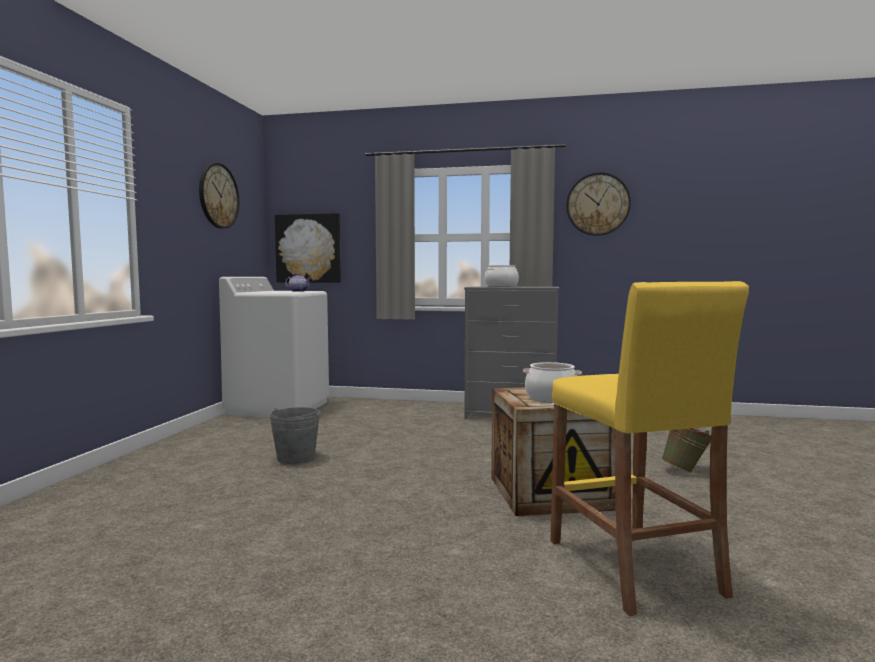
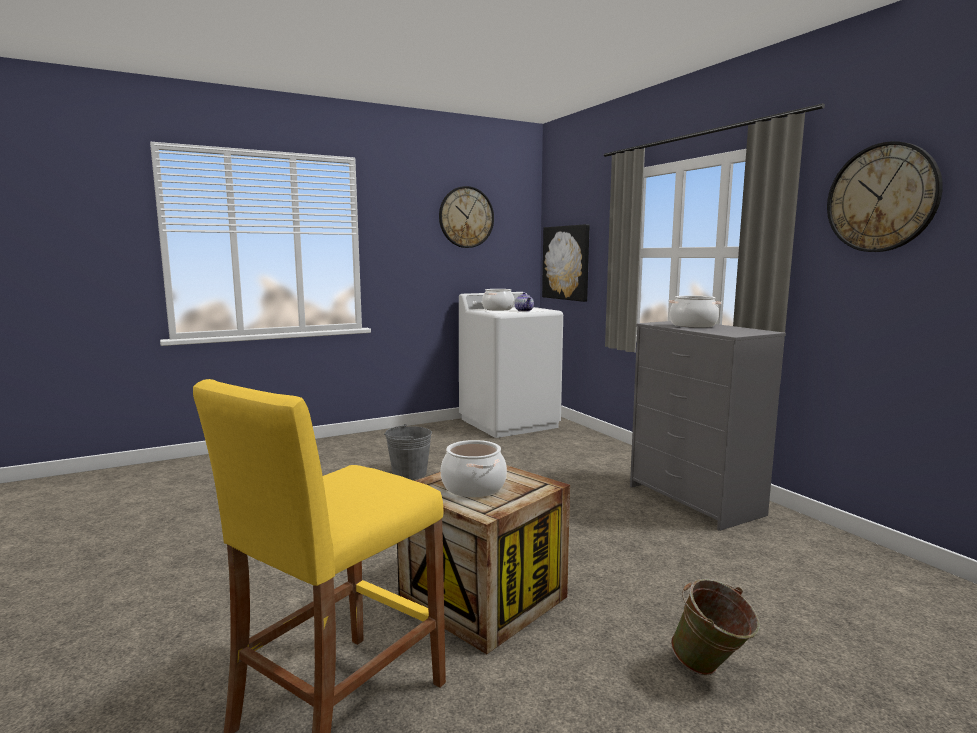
camera: 50 degrees right, 5 degrees up
(266, 291) = (498, 309): none -> cooking pot

